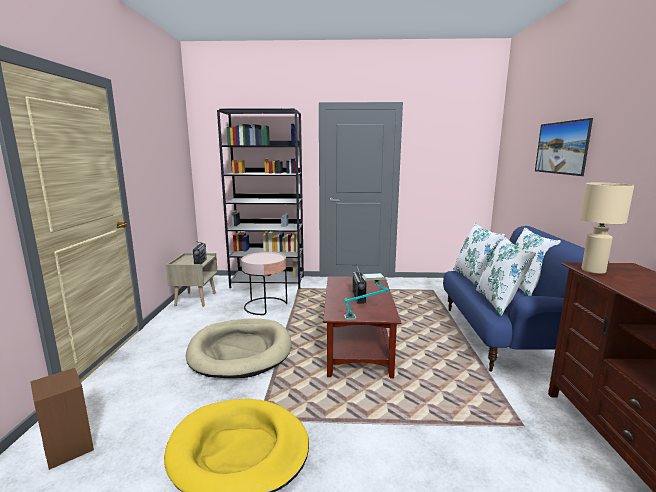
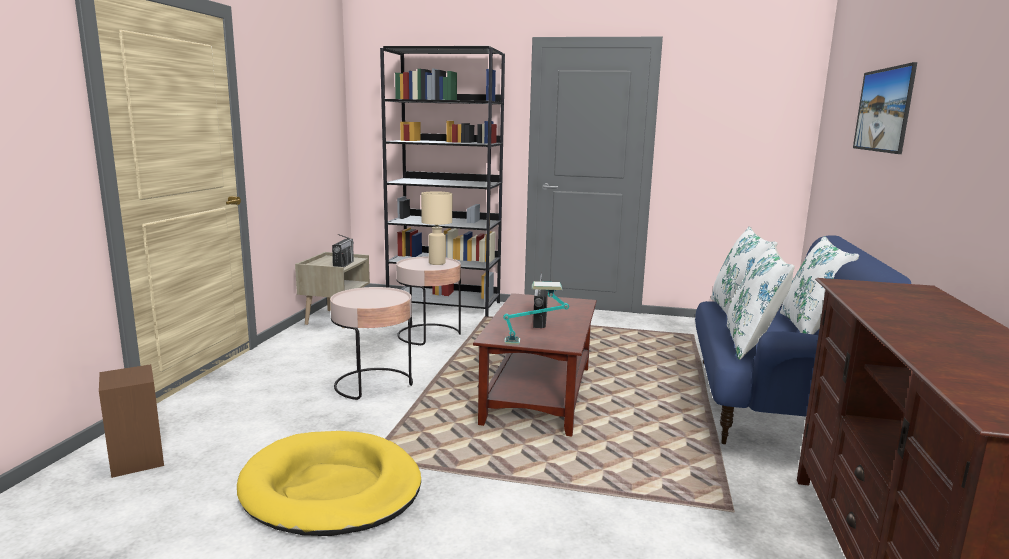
camera: 10 degrees right, 0 degrees up
(240, 351) = (374, 384): beige dog bed -> pink side table
(593, 270) = (851, 289): beige table lamp -> beige table lamp (437, 263)

